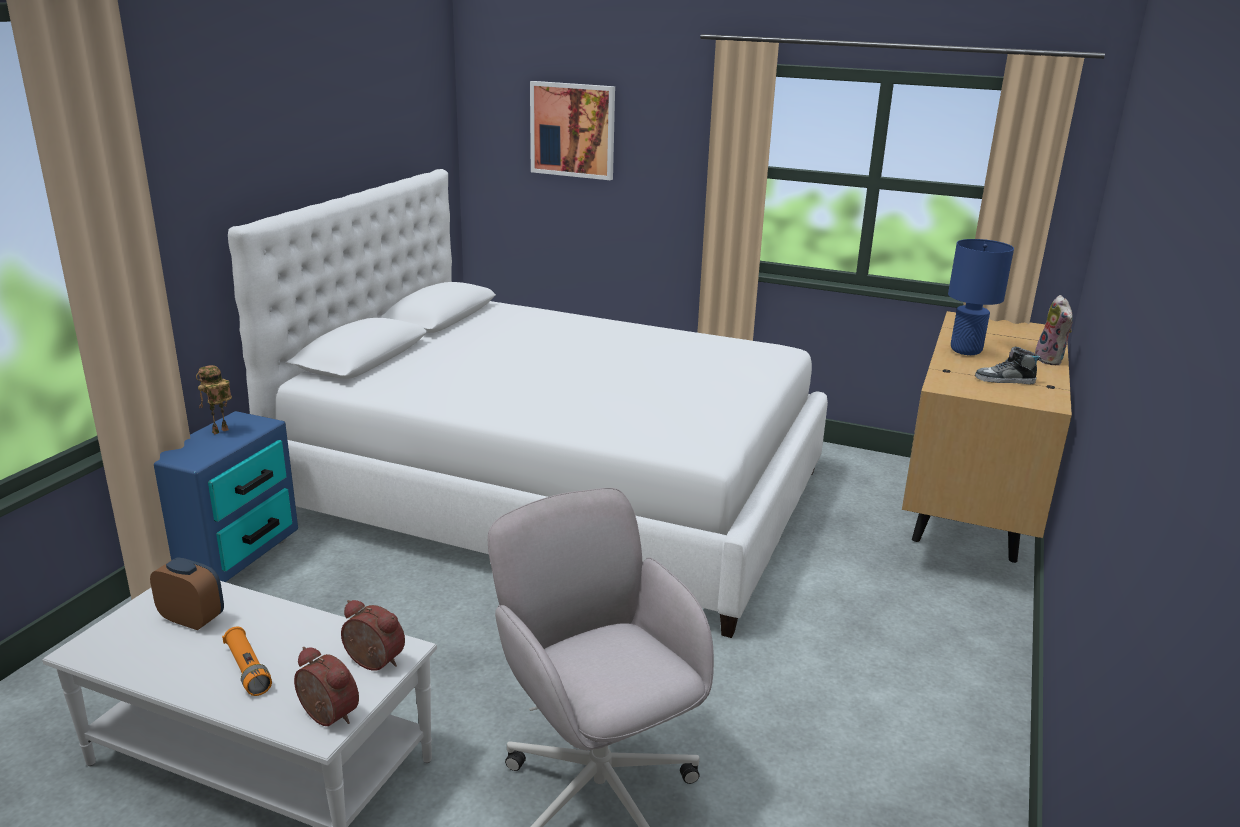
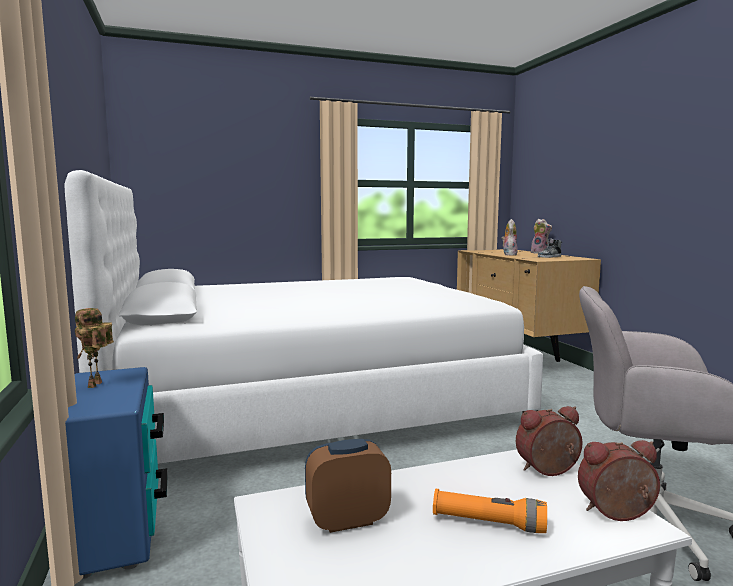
camera: 40 degrees left, 15 degrees down
(573, 130) = (214, 163): picture -> none
(965, 352) = (509, 255): blue table lamp -> plush toy

